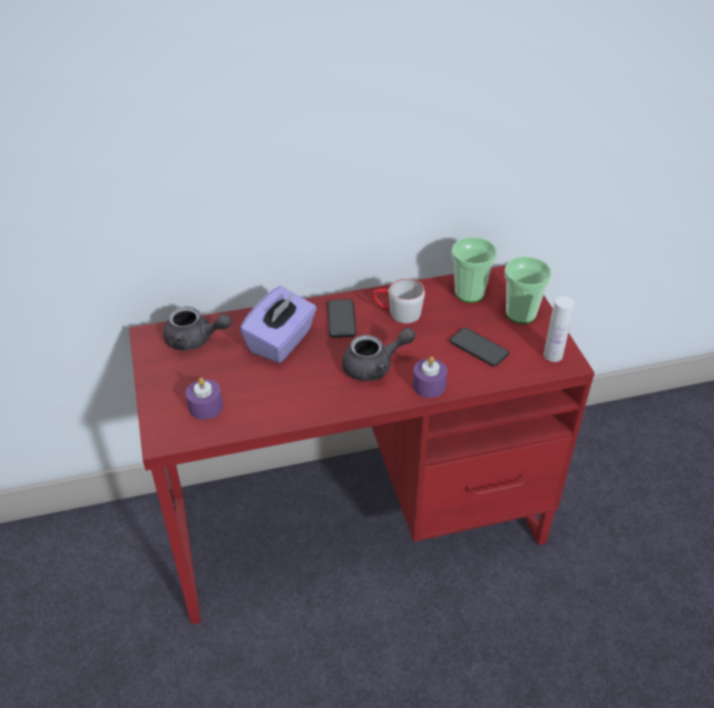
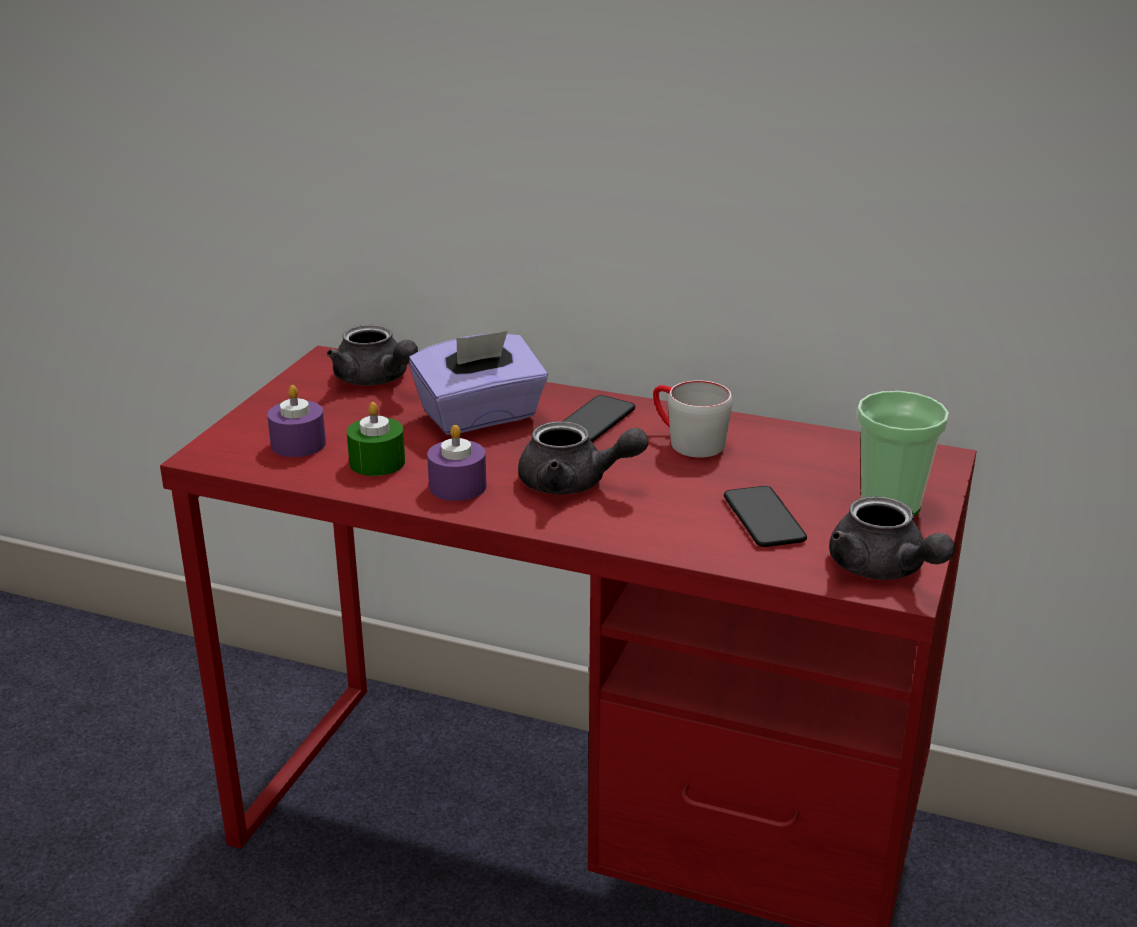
camera: 35 degrees right, 15 degrees down
(263, 399) = (377, 462): none -> green candle
(429, 385) = (626, 531): purple candle -> purple candle (457, 486)
(469, 293) = (832, 455): cup -> none
(553, 355) = (883, 570): white bottle -> grey teapot

